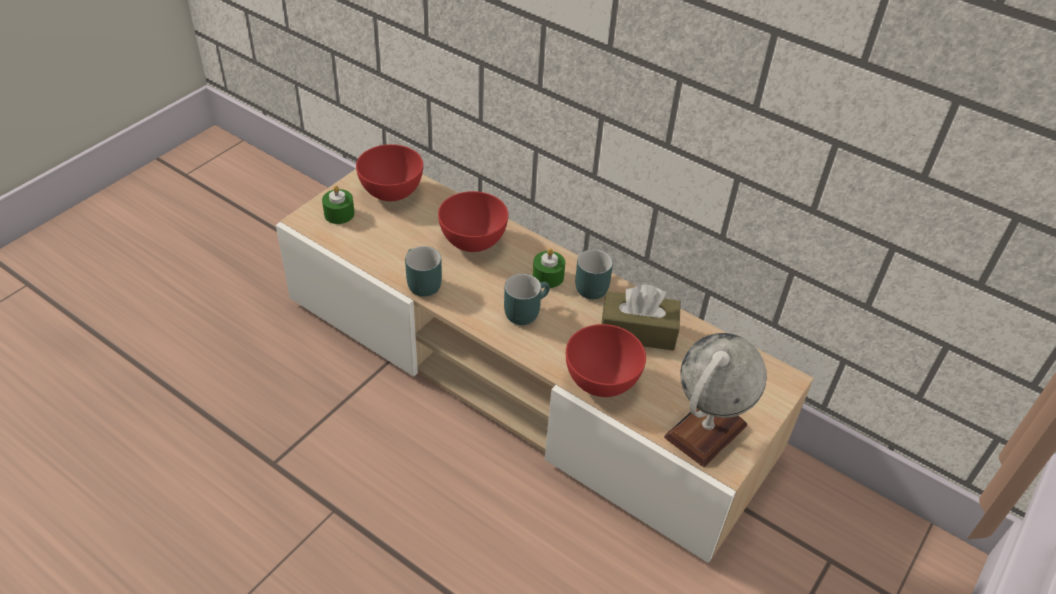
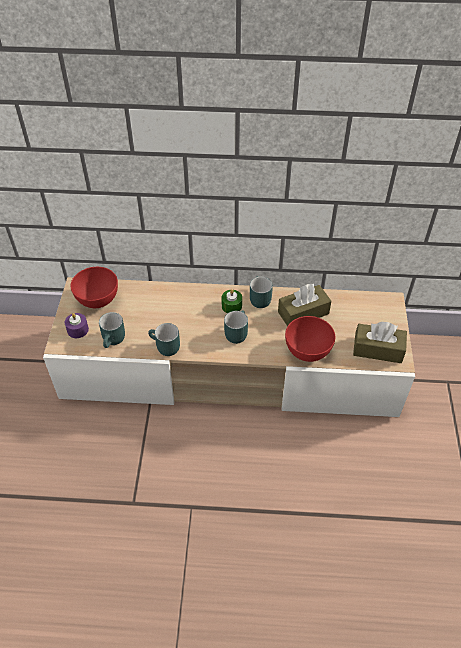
camera: 30 degrees left, 5 degrees up
(339, 214) = (78, 330): green candle -> purple candle
(369, 246) = (114, 340): none -> turquoise mug
(473, 242) = (173, 306): red bowl -> none
(705, 431) = (378, 349): globe -> brown tissue box

